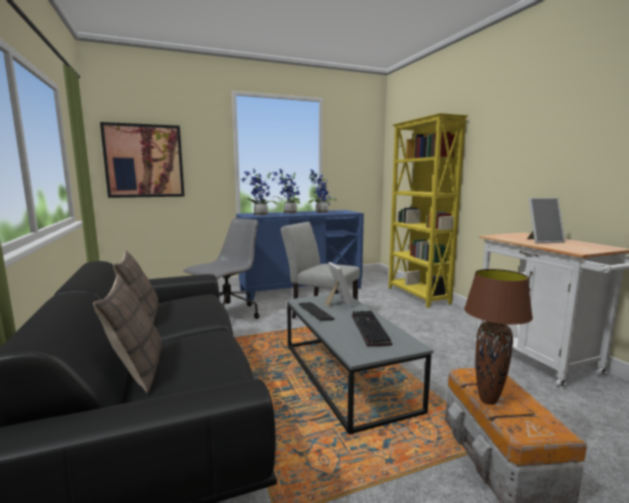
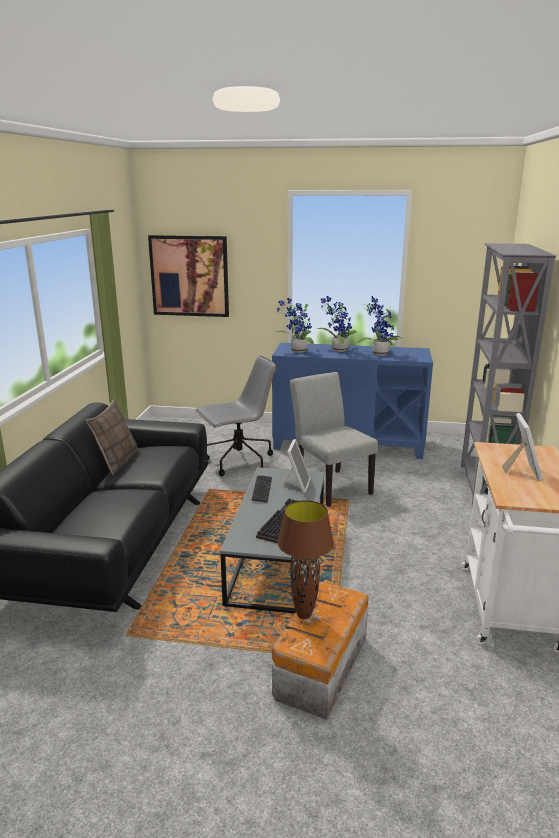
camera: 30 degrees right, 10 degrees up
(137, 370) = (75, 509): pillow -> none
(417, 295) = (484, 487): yellow bookcase -> grey bookcase
(542, 241) = (521, 471): picture frame -> picture frame turned 105 degrees counterclockwise

